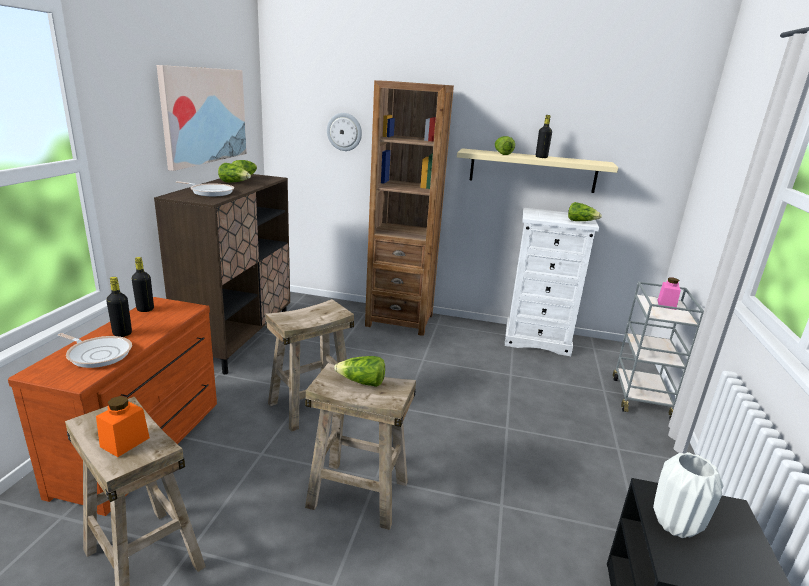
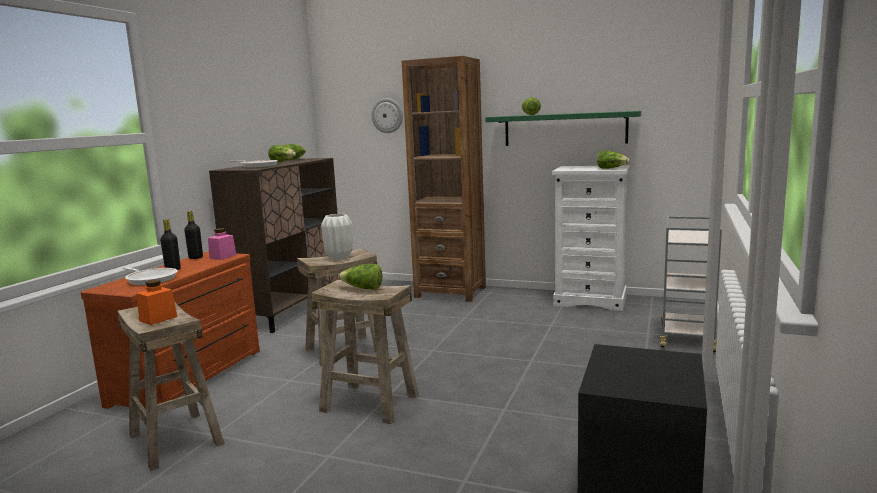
camera: 10 degrees right, 10 degrees down
(204, 115) = (257, 106): picture -> none
(532, 170) = (564, 129): beige shelf -> green shelf
(541, 157) = (567, 113): black bottle -> none
(666, 304) = (695, 234): pink jar -> pink jar (223, 257)
(675, 525) = (617, 366): white vase -> white vase (339, 258)

